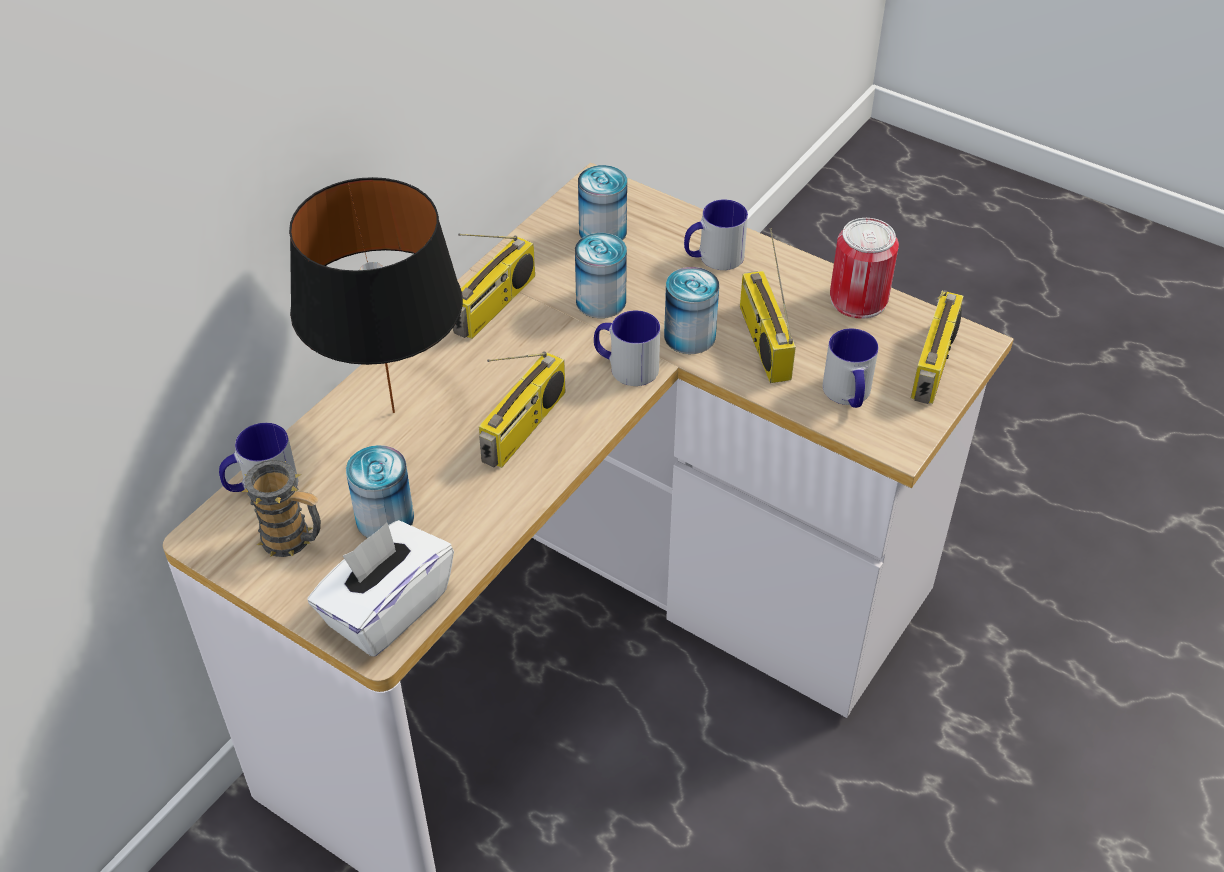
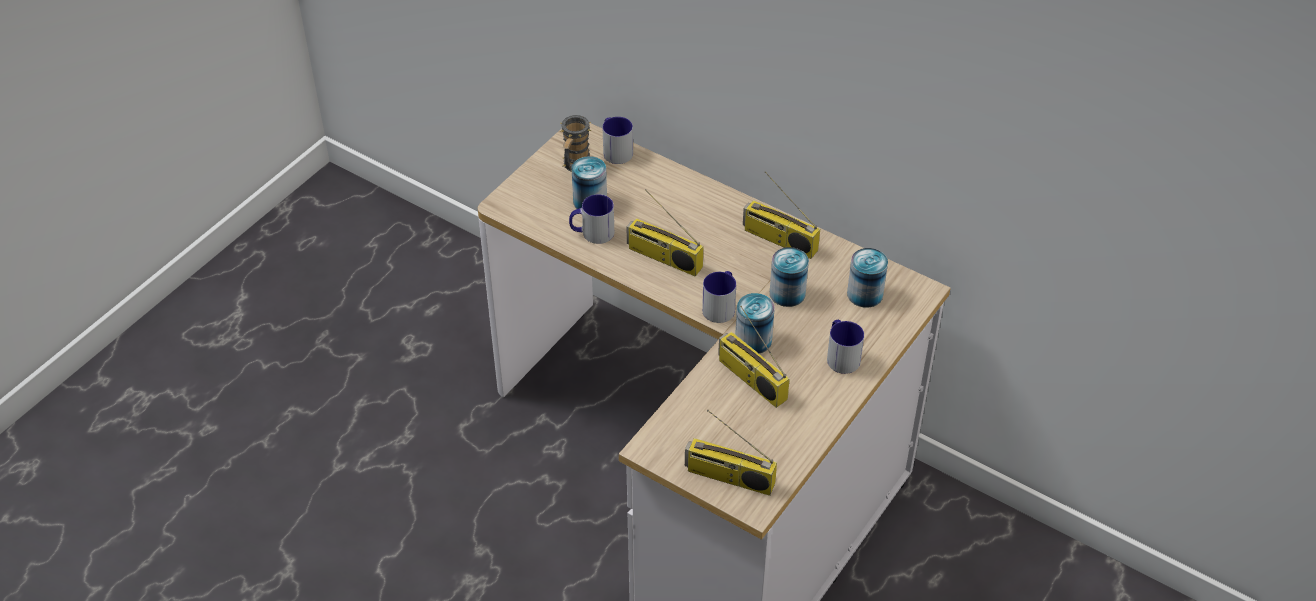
camera: 90 degrees right, 0 degrees up
(386, 609) = (524, 207): white tissue box -> none
(394, 413) = (675, 199): black table lamp -> none
(762, 341) = (750, 379): radio -> radio turned 120 degrees counterclockwise
(848, 395) = (696, 424): mug -> mug (592, 233)
(858, 299) = (800, 439): can -> none

